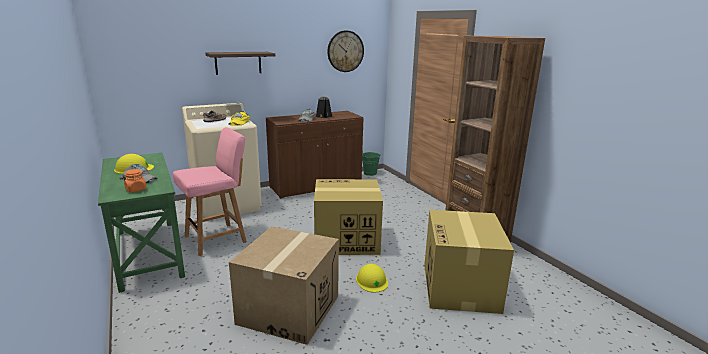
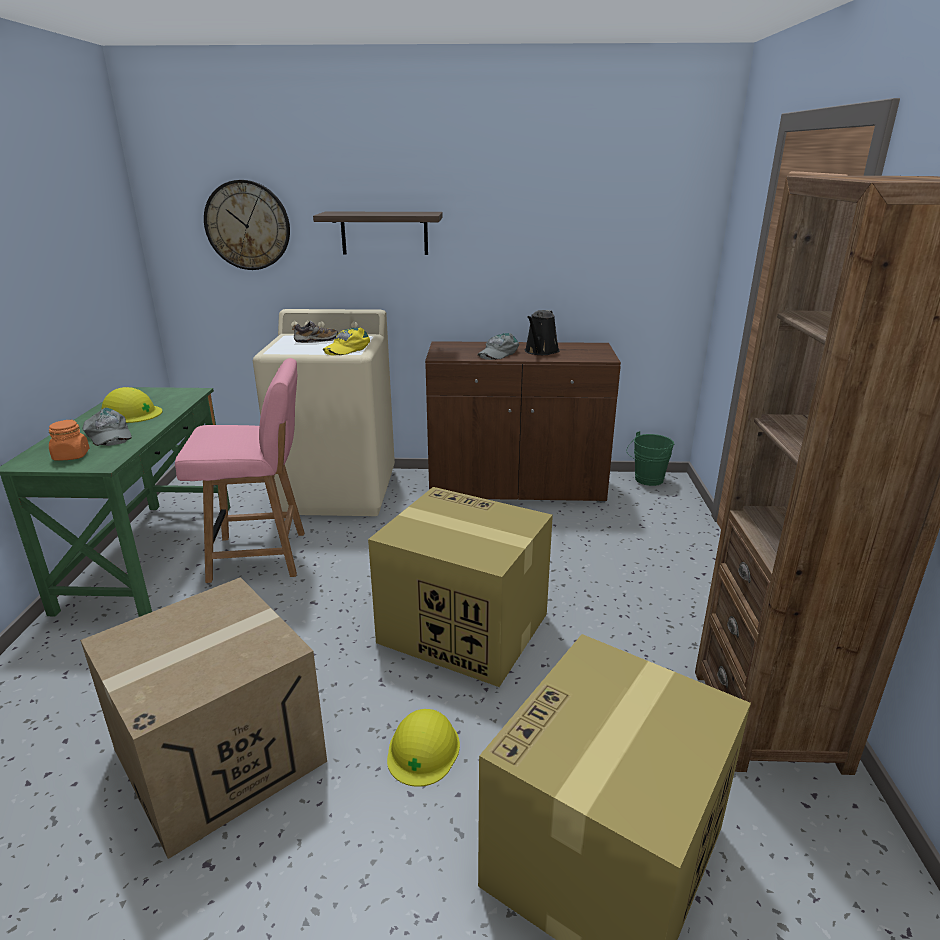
camera: 30 degrees right, 5 degrees up
(345, 51) = (615, 214): wall clock -> wall clock (247, 225)

